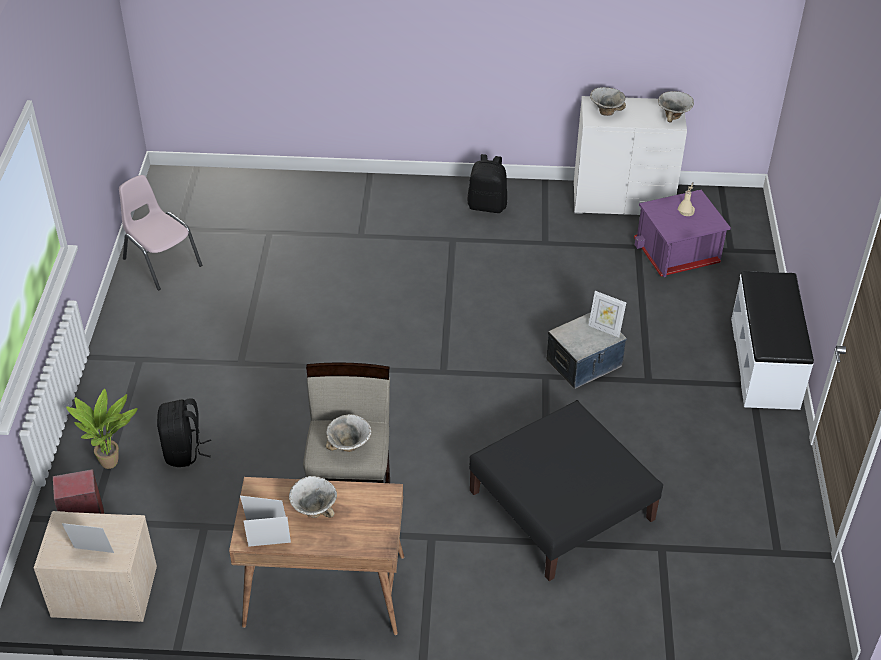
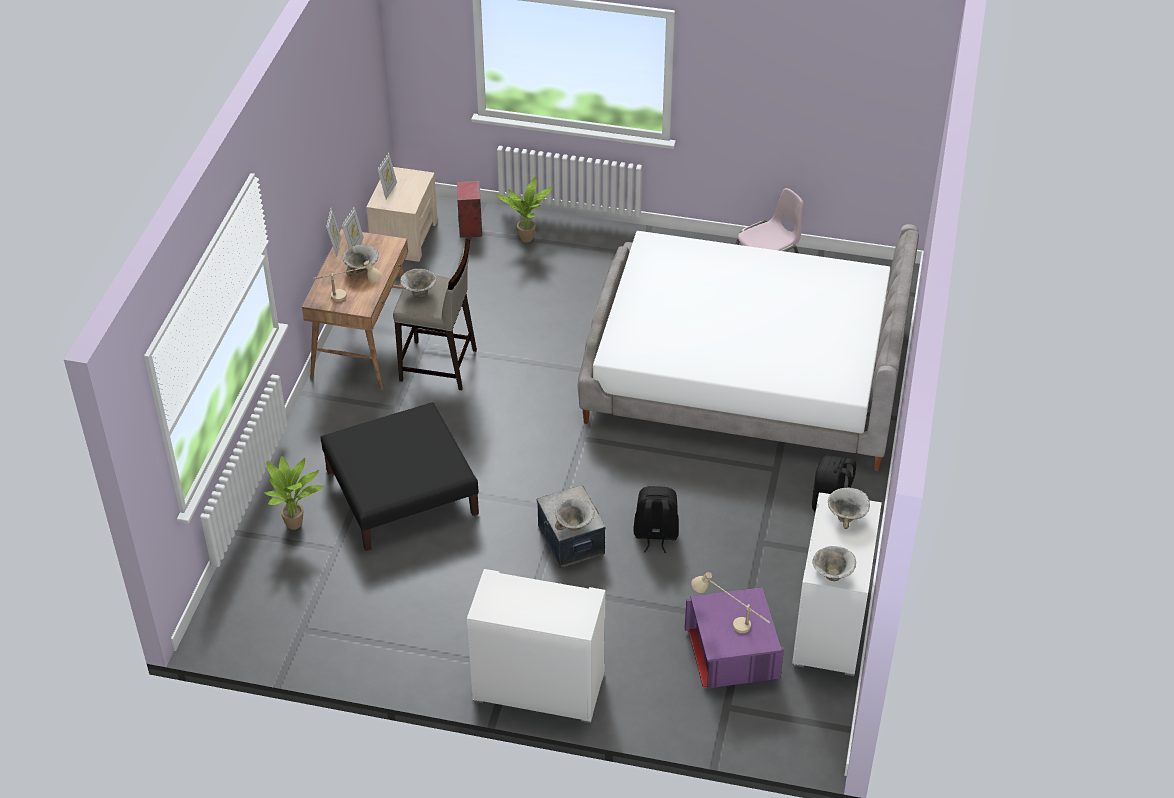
camera: 100 degrees right, 0 degrees up
(184, 452) = (527, 277): black backpack -> black backpack (655, 535)
(327, 267) = (745, 374): none -> bed
(371, 511) = (350, 298): none -> beige table lamp
(605, 329) = (574, 526): picture frame -> bowl
(637, 591) = (297, 524): none -> potted plant
(765, 363) = (538, 688): white bench -> white dresser

